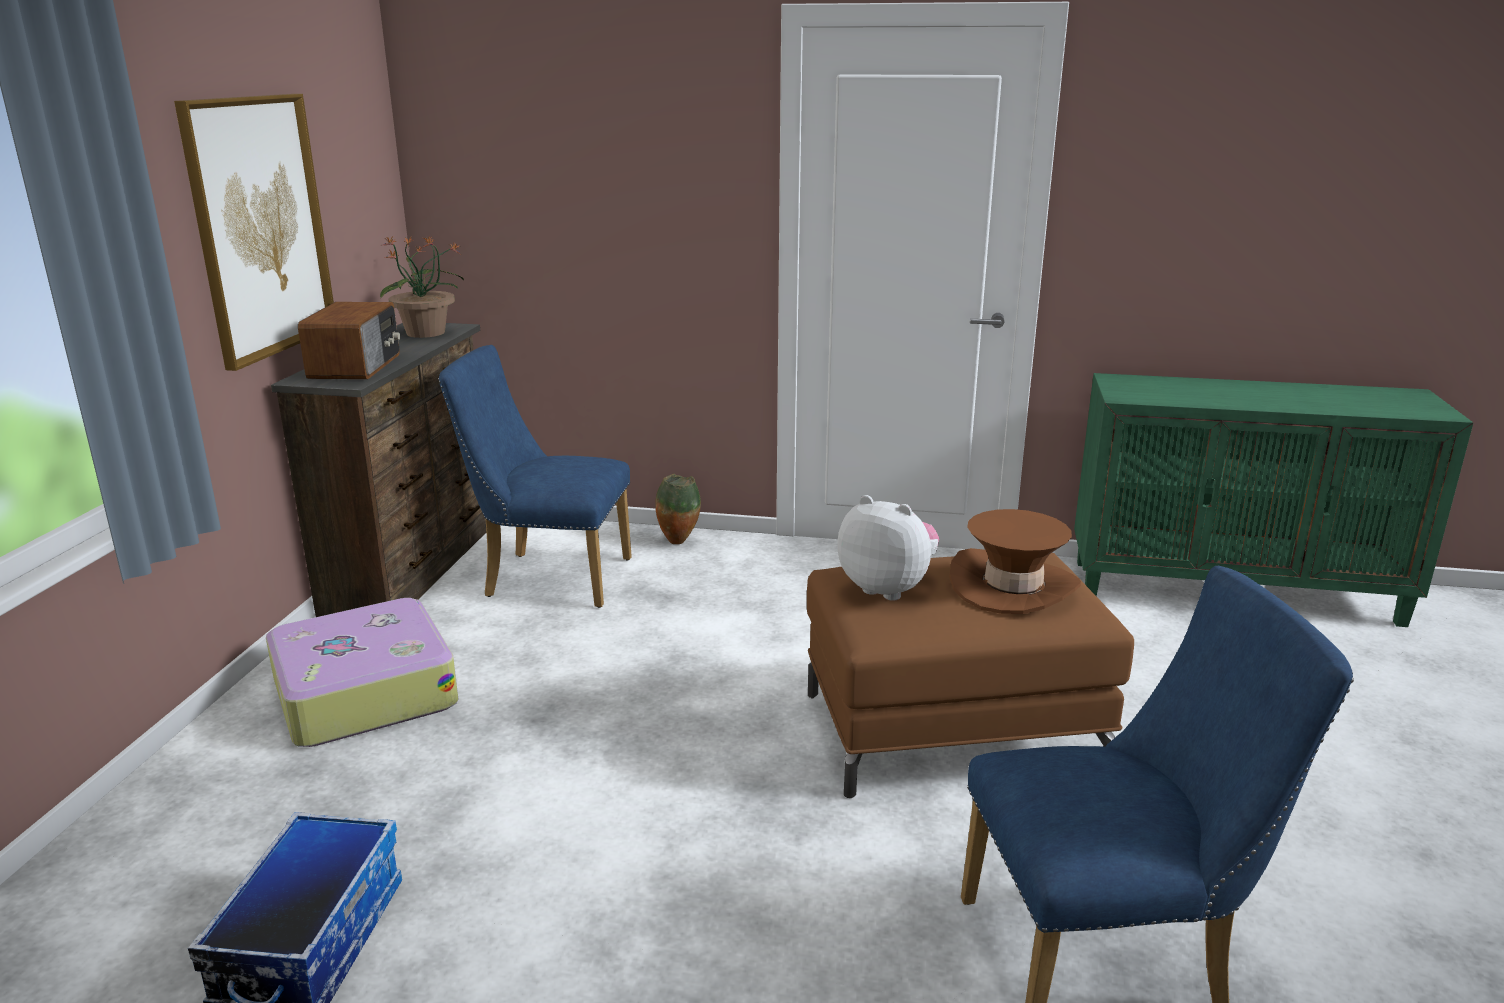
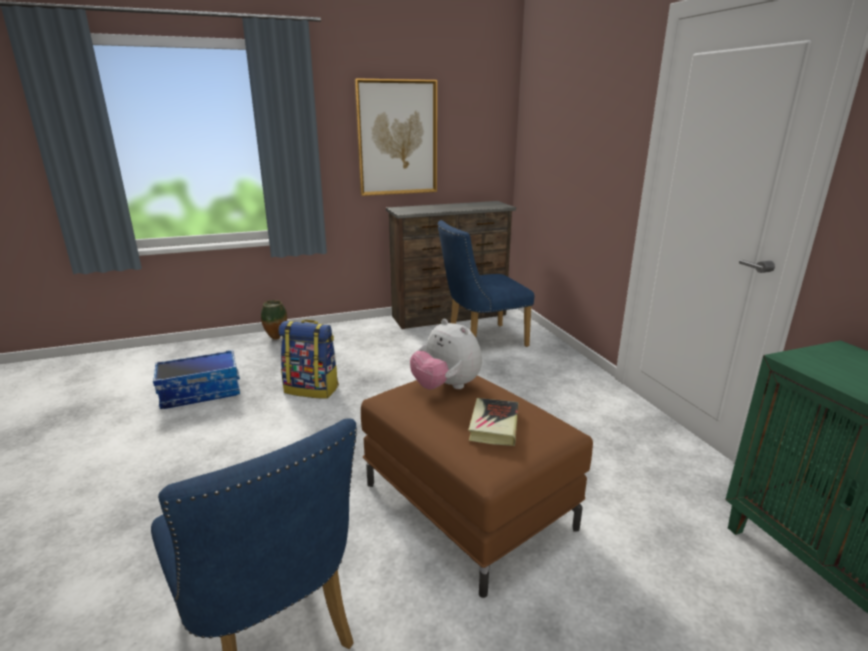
camera: 60 degrees right, 0 degrees up
(357, 366) = (424, 209): radio -> none
(363, 692) = (352, 342): suitcase -> none
(426, 333) = (486, 205): potted plant -> none
(495, 784) = (312, 389): none -> backpack
(547, 577) = (480, 341): blue chair -> blue chair turned 90 degrees counterclockwise
(679, 542) = (560, 356): vase -> vase (277, 338)
(888, 588) = (446, 387): plush toy -> plush toy turned 135 degrees clockwise
(1013, 586) = (494, 425): brown hat -> book

